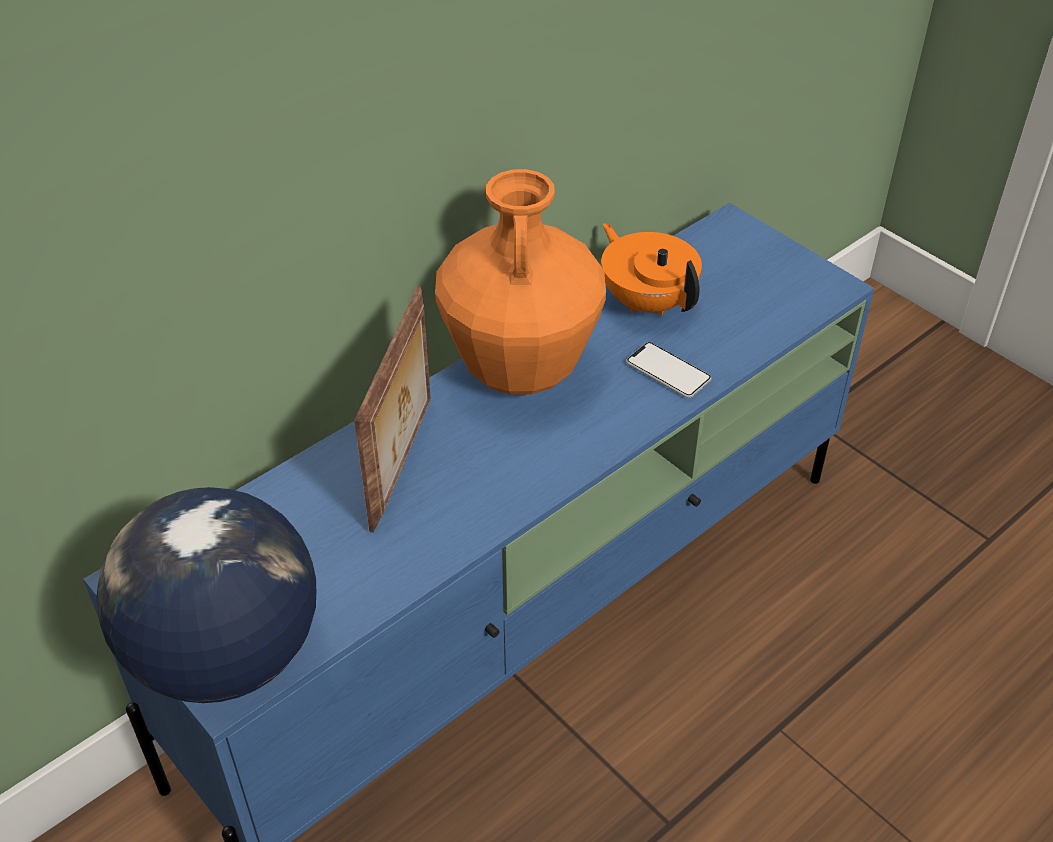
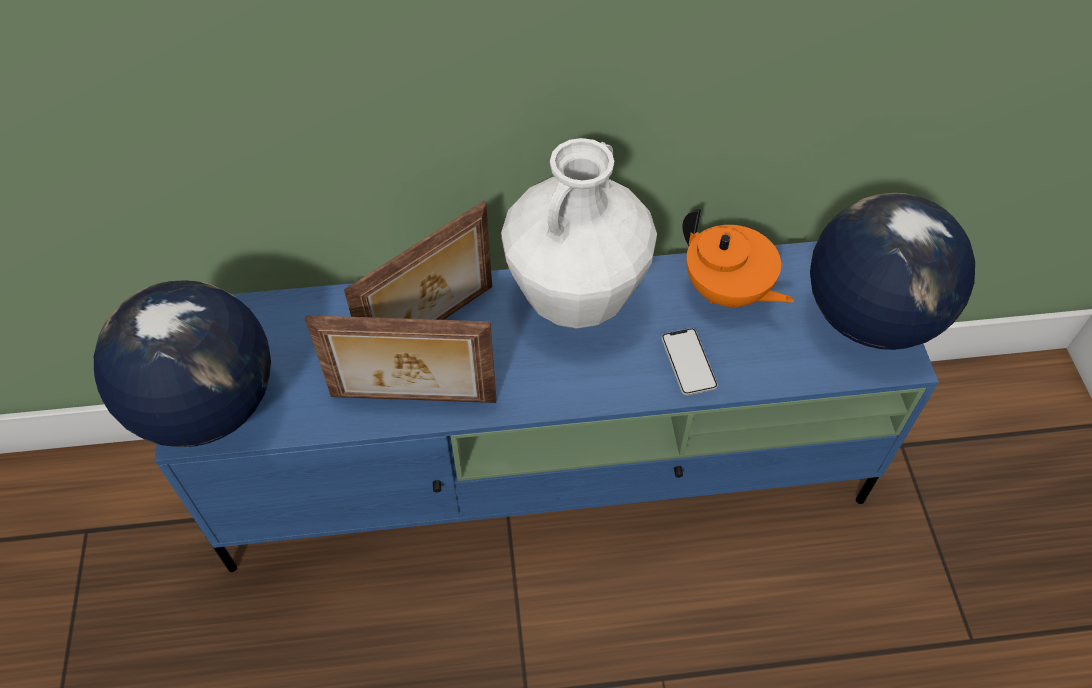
camera: 35 degrees right, 10 degrees up
(445, 532) = (413, 401): none -> picture frame
(520, 370) = (576, 299): orange vase -> white vase
(647, 301) = (727, 292): orange teapot -> orange teapot turned 135 degrees clockwise
(779, 266) = (868, 317): none -> globe

